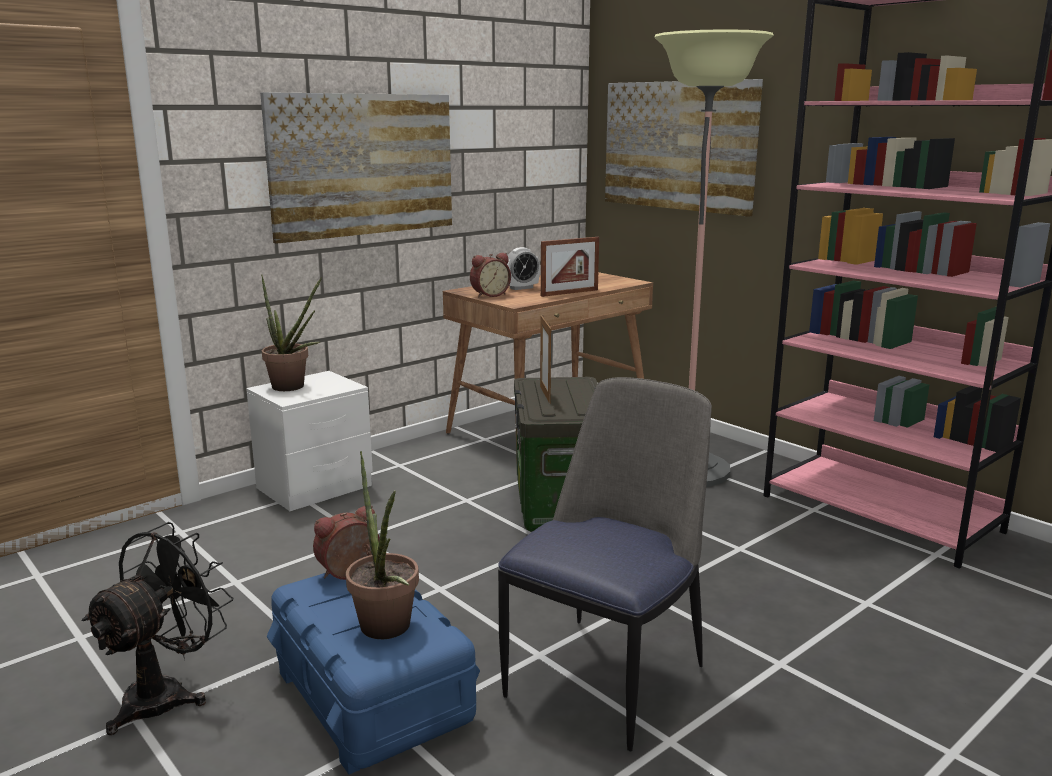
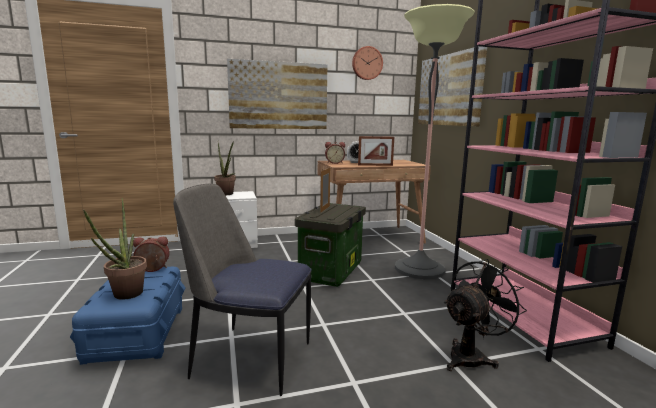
camera: 25 degrees right, 5 degrees down
(167, 694) = (71, 308): black fan -> black fan (472, 356)
(512, 88) = (367, 63): none -> wall clock
(607, 677) = (249, 358): chair -> chair turned 135 degrees counterclockwise

